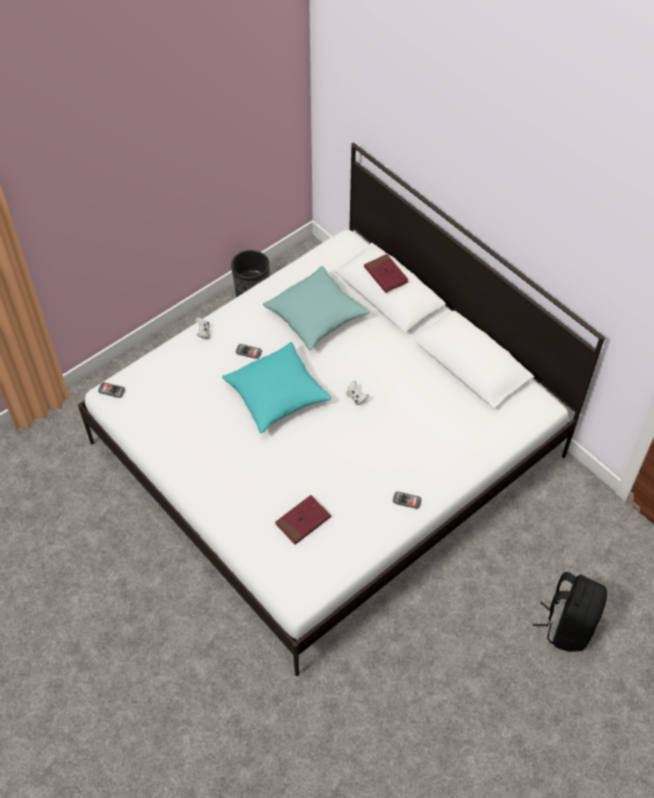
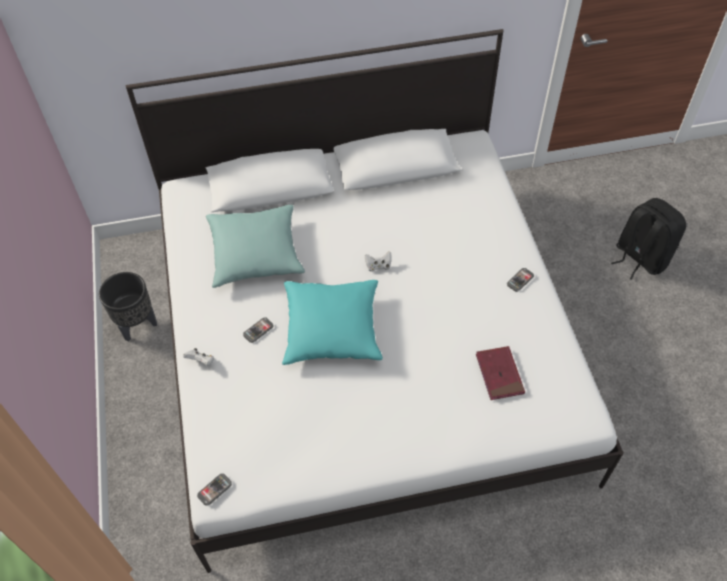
camera: 60 degrees left, 0 degrees up
(386, 275) = (264, 169): red book -> none

